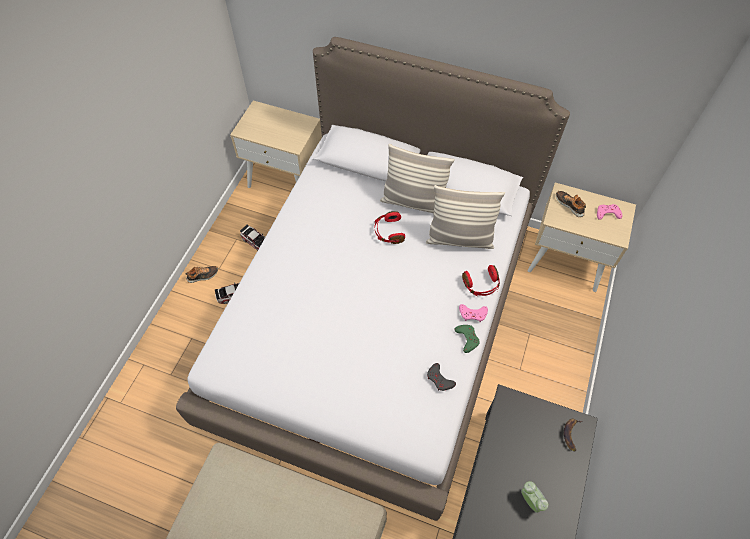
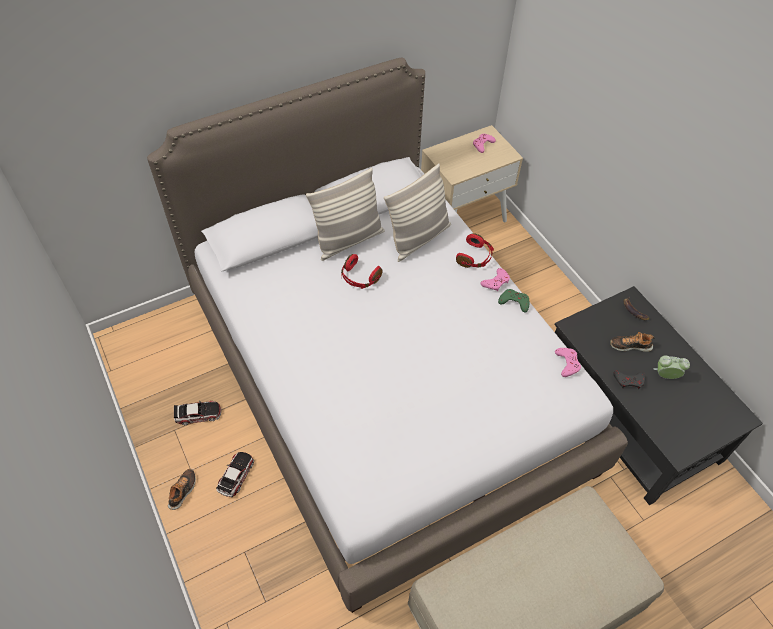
camera: 50 degrees left, 5 degrees down
(286, 178) = (156, 338): beige nightstand -> none
(439, 379) = (534, 346): grey game controller -> grey game controller (629, 381)
(446, 413) = (567, 363): none -> pink game controller
(570, 205) = (452, 158): shoe -> shoe (630, 345)

